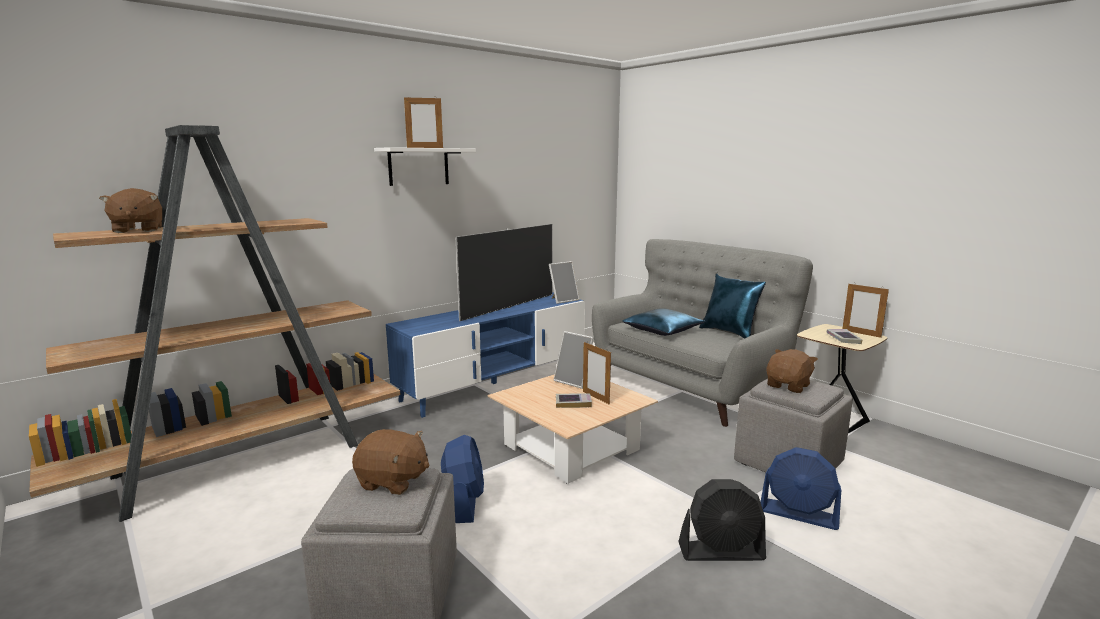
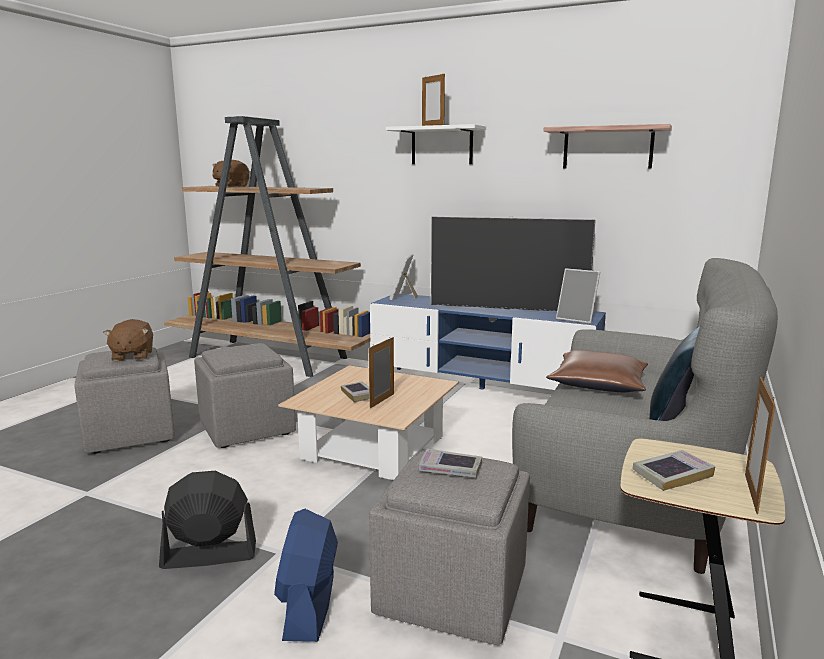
camera: 65 degrees right, 0 degrees up
(464, 502) = (247, 428): blue fan -> grey ottoman
(542, 169) = (607, 148): none -> shelf
(574, 381) = (417, 387): picture frame -> picture frame (403, 297)
(663, 330) = (599, 384): blue pillow -> brown pillow
(721, 552) = (208, 555): black fan -> black fan turned 105 degrees clockwise
(788, 386) = (450, 469): brown plush toy -> book

